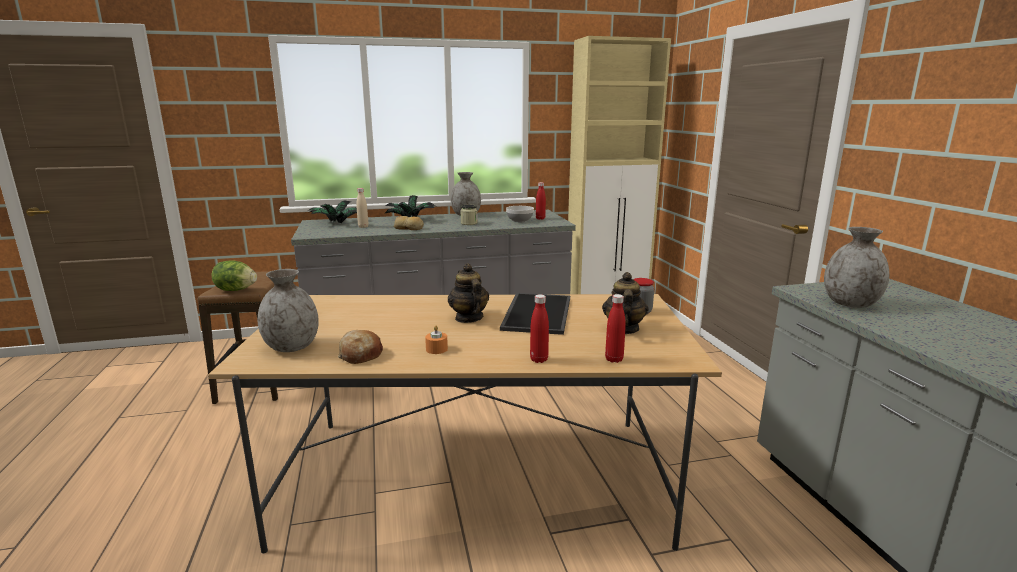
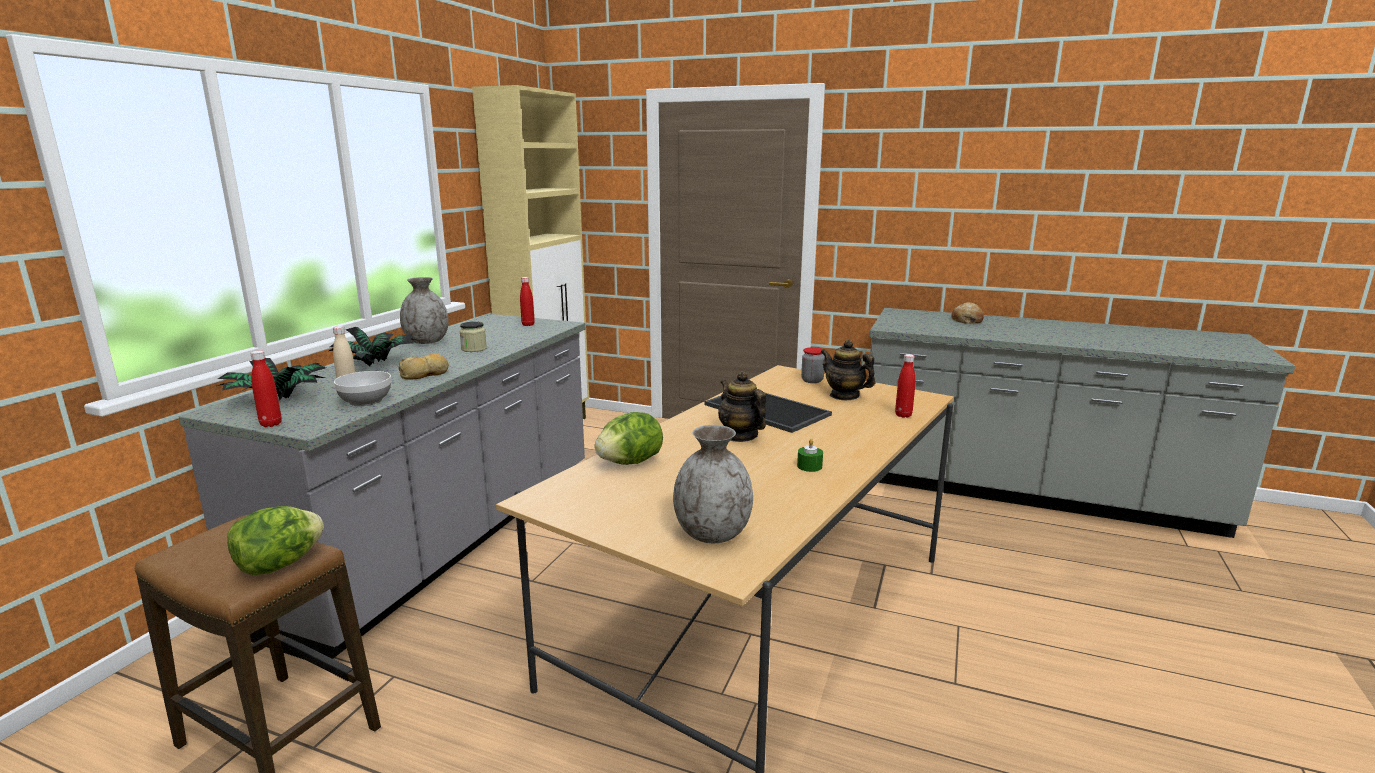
camera: 55 degrees left, 0 degrees up
(360, 355) = (784, 502): bread -> bread (966, 320)
(382, 304) = (630, 462): none -> lettuce
(436, 349) = (809, 466): orange candle -> green candle
(468, 318) = (740, 436): teapot -> teapot turned 45 degrees clockwise
(519, 220) = (514, 331): bowl -> bowl (365, 401)
(539, 359) = (878, 436): red bottle -> red bottle (271, 424)
(849, 303) = (928, 328): grey vase -> none

